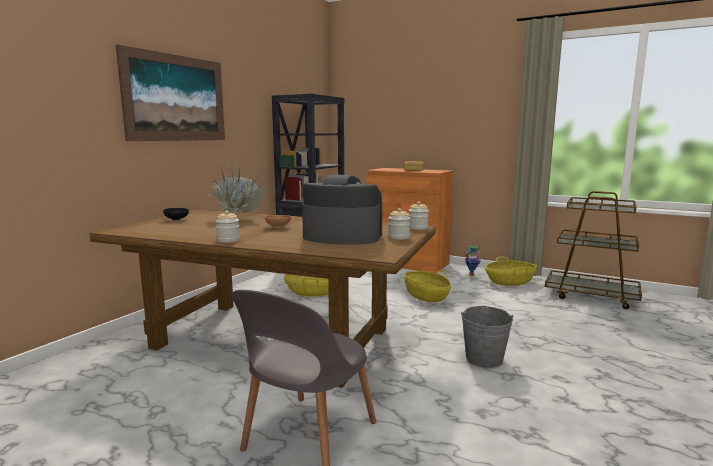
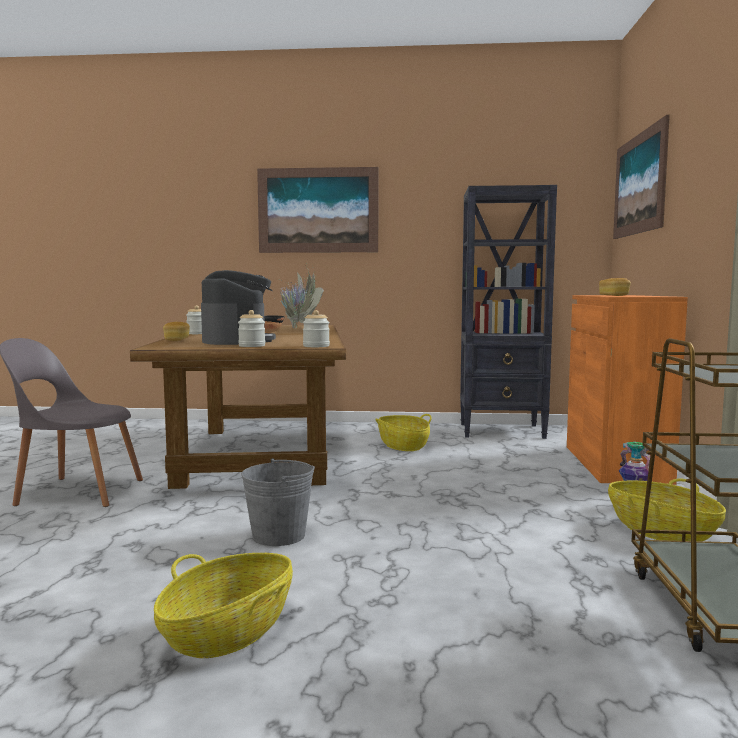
camera: 65 degrees right, 5 degrees down
(300, 248) = (177, 339): none -> bread
(374, 102) = (639, 184): none -> picture
(426, 296) = (474, 488): basket -> basket (229, 632)

